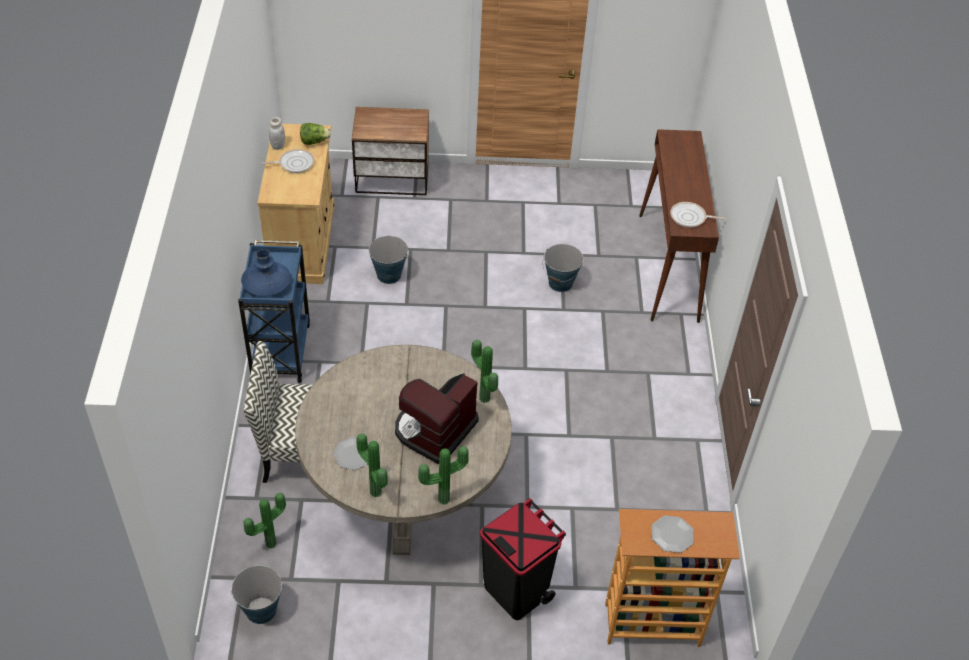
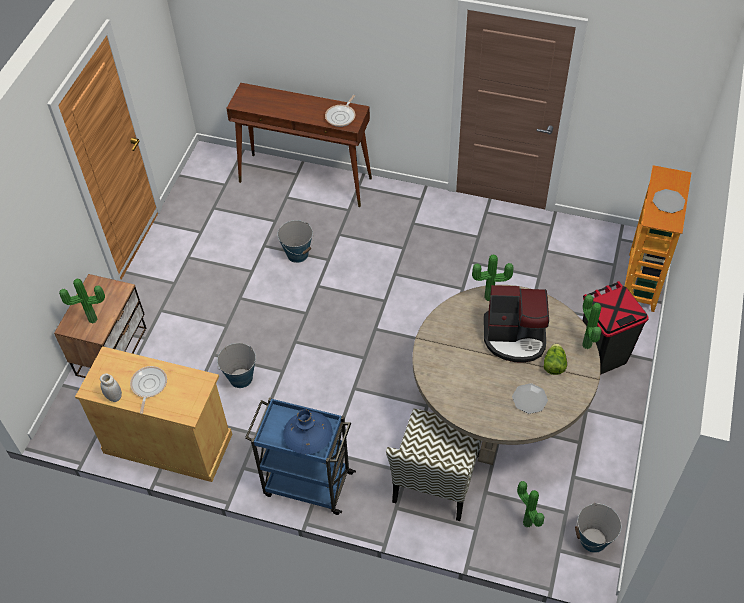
camera: 70 degrees left, 5 degrees up
(314, 141) = (121, 364): lettuce -> lettuce (554, 365)
(373, 493) = (573, 391): potted plant -> potted plant (93, 321)
(434, 430) = (515, 337): coffee machine -> coffee machine turned 45 degrees counterclockwise

